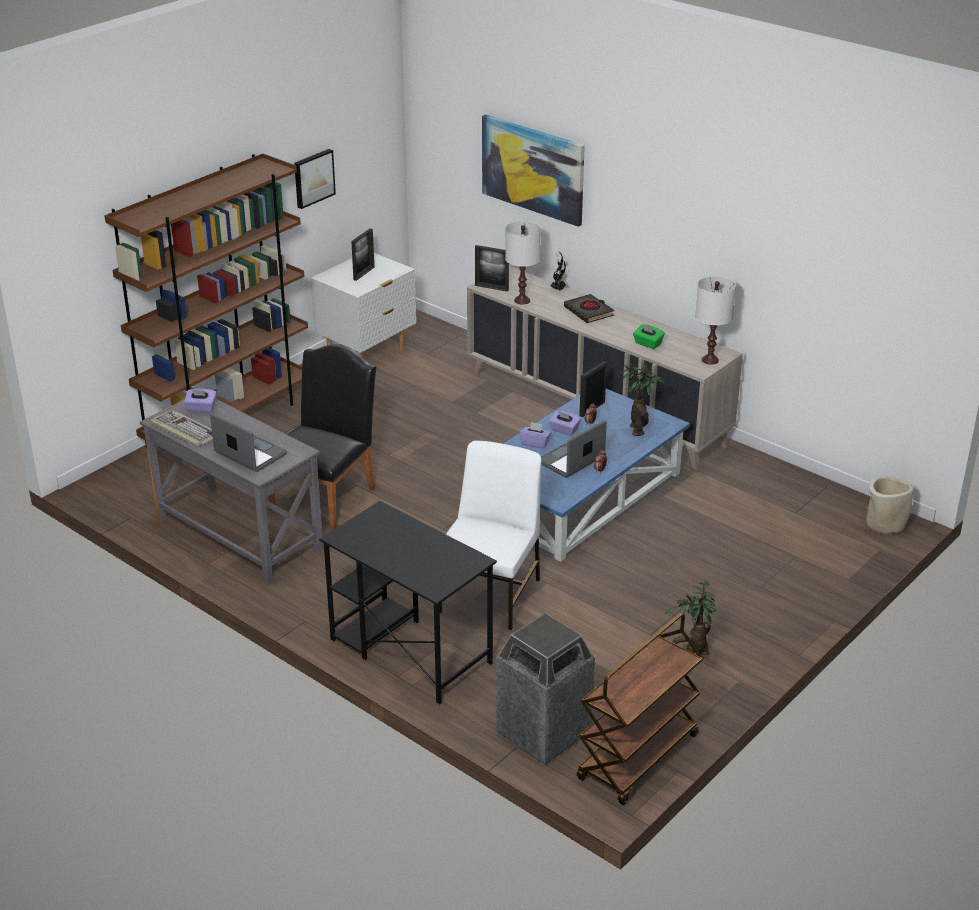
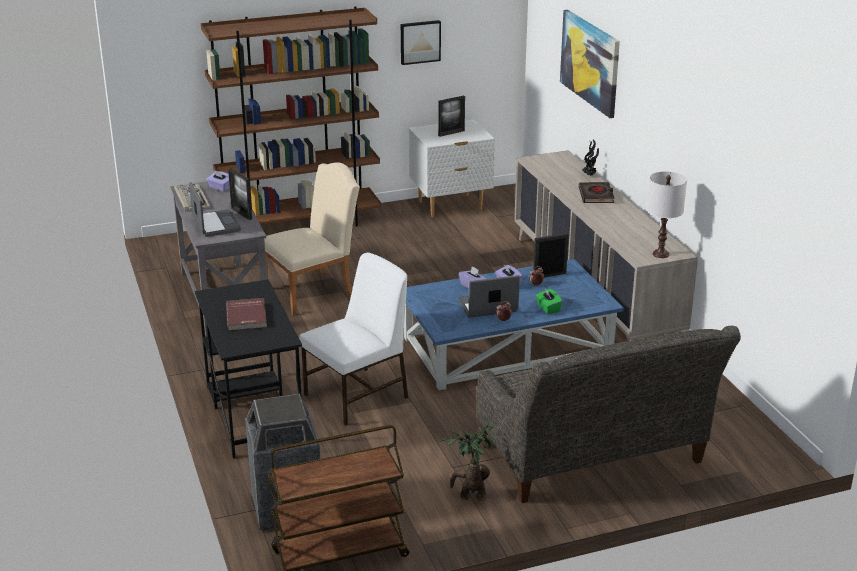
camera: 30 degrees right, 5 degrees down
(327, 495) = (314, 291): black chair -> beige chair
(409, 548) = (247, 316): none -> red book
(491, 287) = (535, 162): picture frame -> picture frame (241, 214)
(522, 300) = (549, 176): white table lamp -> none
(638, 429) = (572, 300): potted plant -> none
(647, 344) = (619, 229): green tissue box -> green tissue box (548, 308)
(761, 582) = (596, 460): none -> grey sofa
(885, 523) = (768, 451): beige planter -> none

